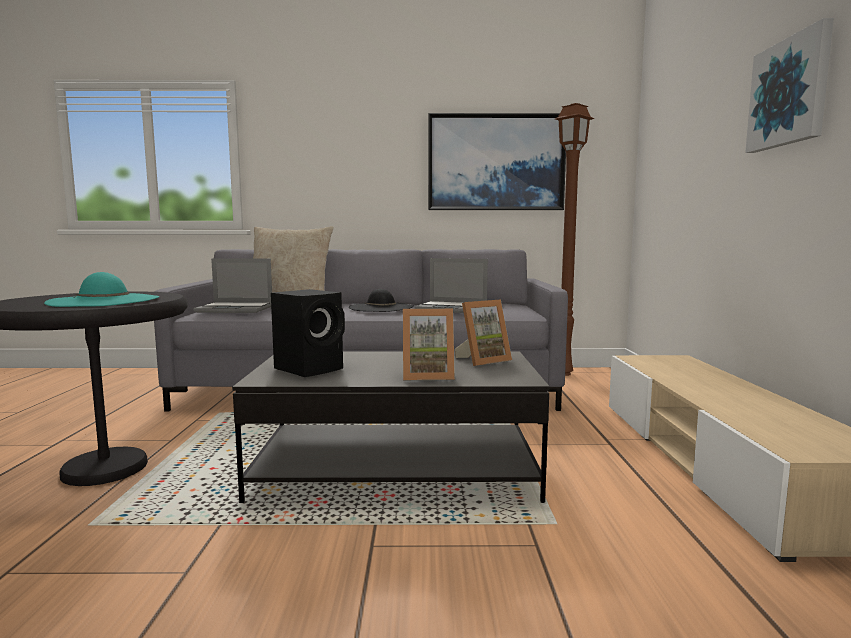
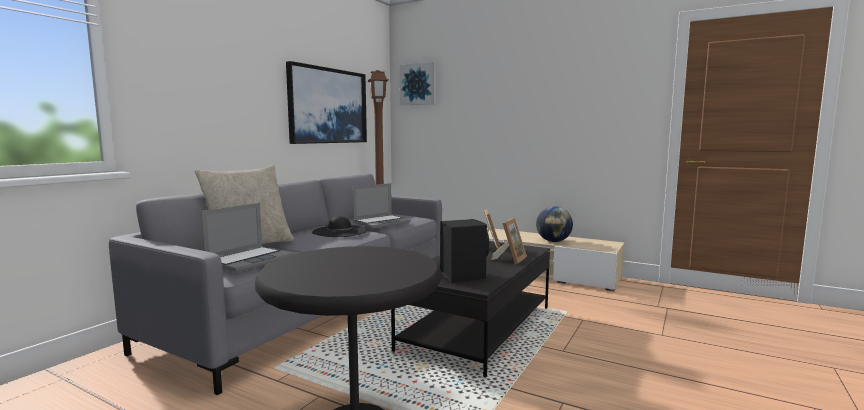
camera: 60 degrees left, 0 degrees up
(104, 301) = (377, 262): turquoise hat -> none
(731, 404) = (553, 241): none -> globe
(789, 92) = (535, 99): picture -> picture (418, 84)

